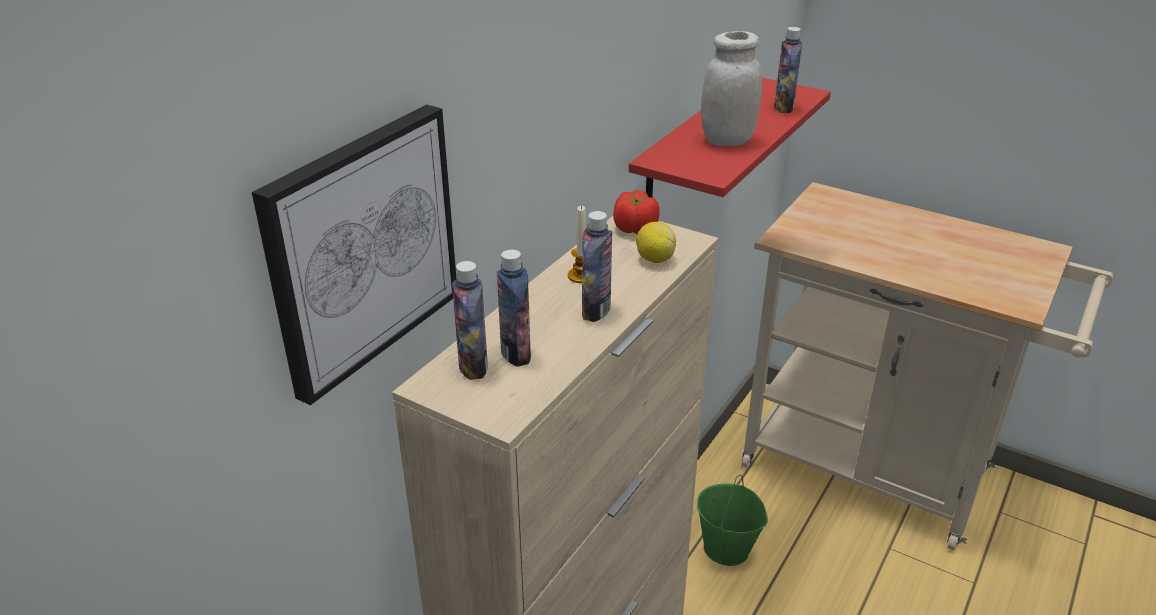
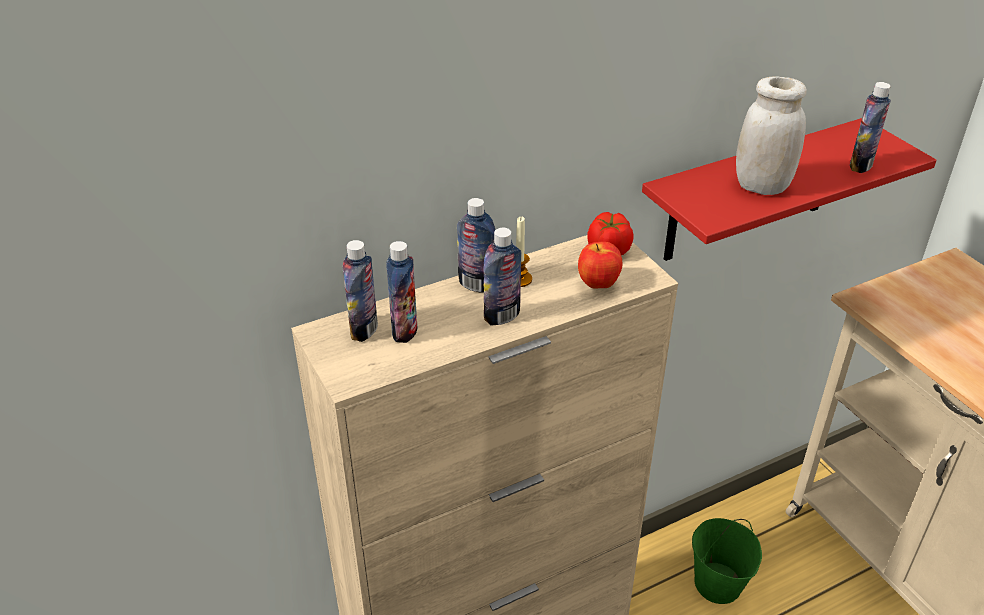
camera: 30 degrees right, 5 degrees up
(362, 248) = (273, 207): picture -> none
(546, 292) = (477, 285): none -> bottle
(654, 259) = (598, 285): lemon -> apple

